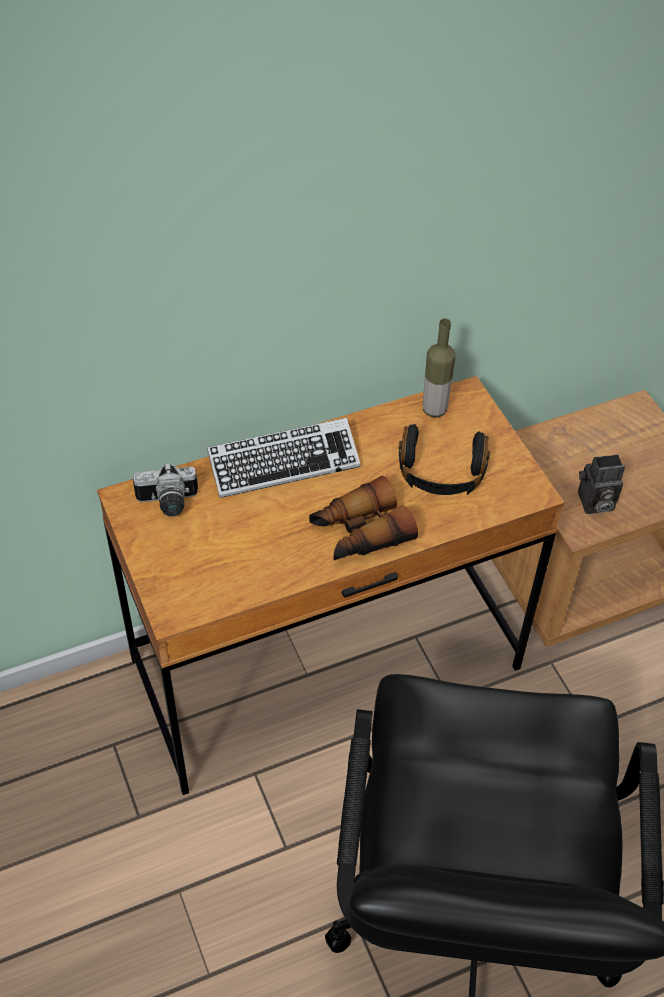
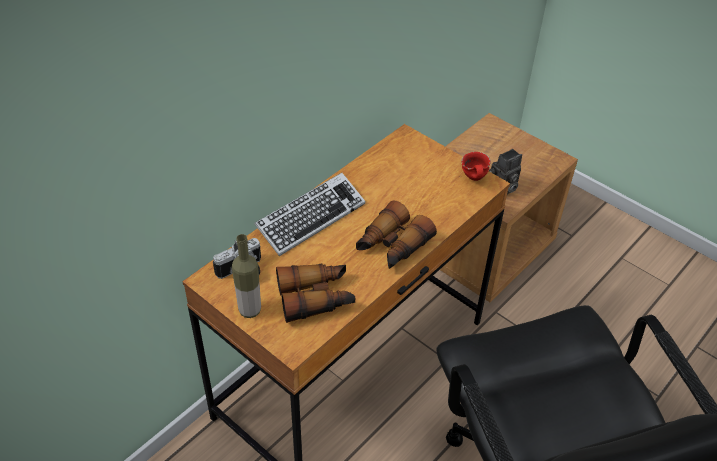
camera: 25 degrees left, 5 degrees down
(232, 564) = (316, 298): none -> binoculars
(434, 410) = (391, 152): bottle -> bottle (250, 310)
(441, 474) = (421, 191): black headphones -> none
(517, 480) = (472, 179): none -> red mug

